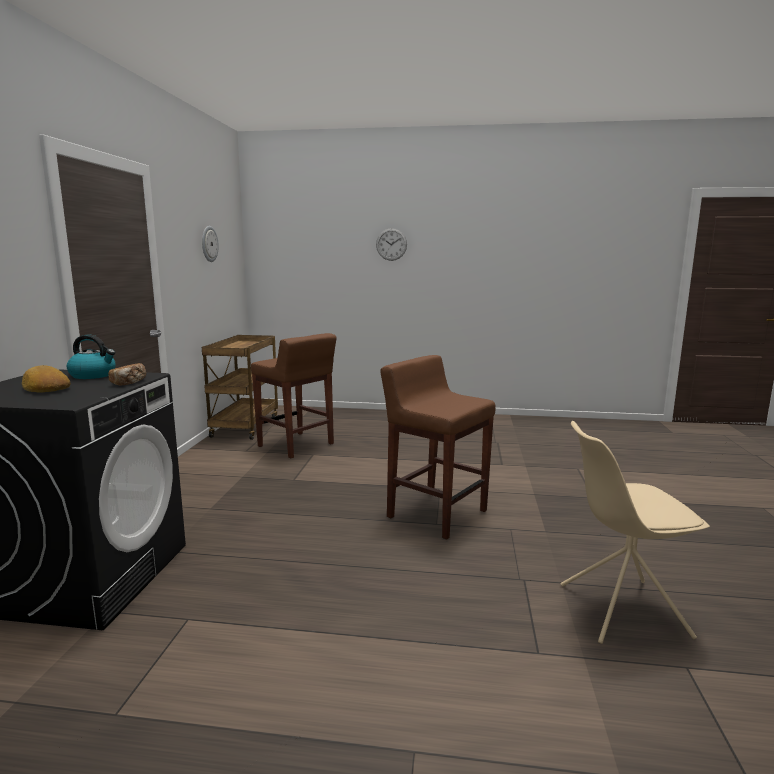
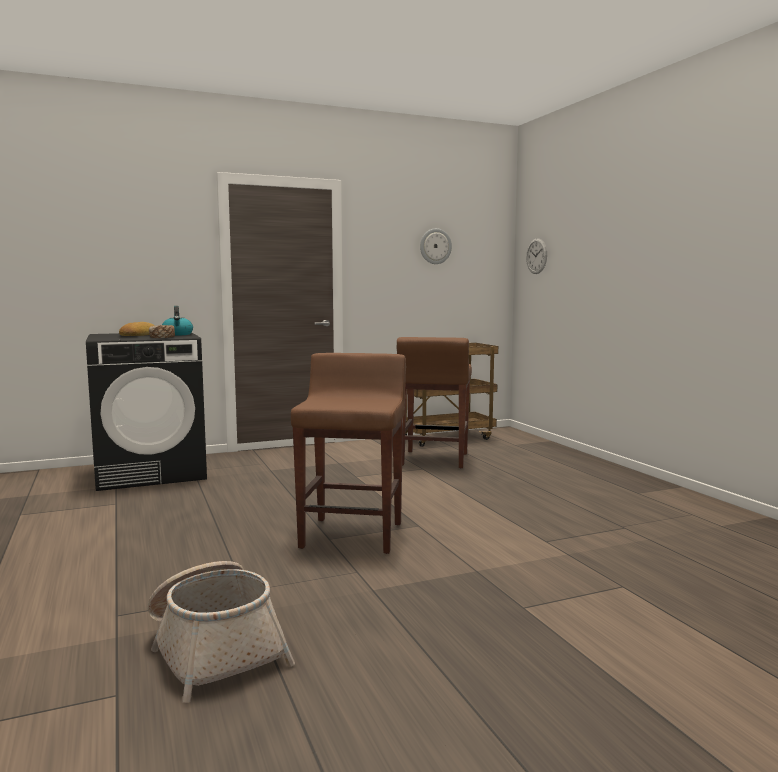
camera: 60 degrees right, 5 degrees down
(391, 244) = (631, 234): wall clock -> wall clock (536, 256)
(620, 610) = (215, 649): beige chair -> basket

